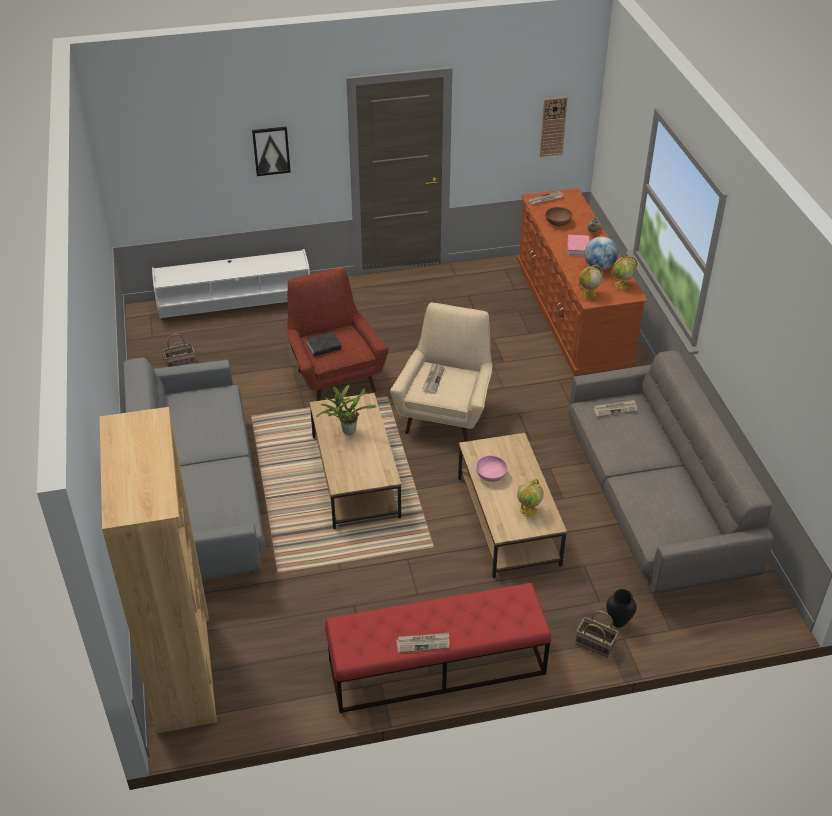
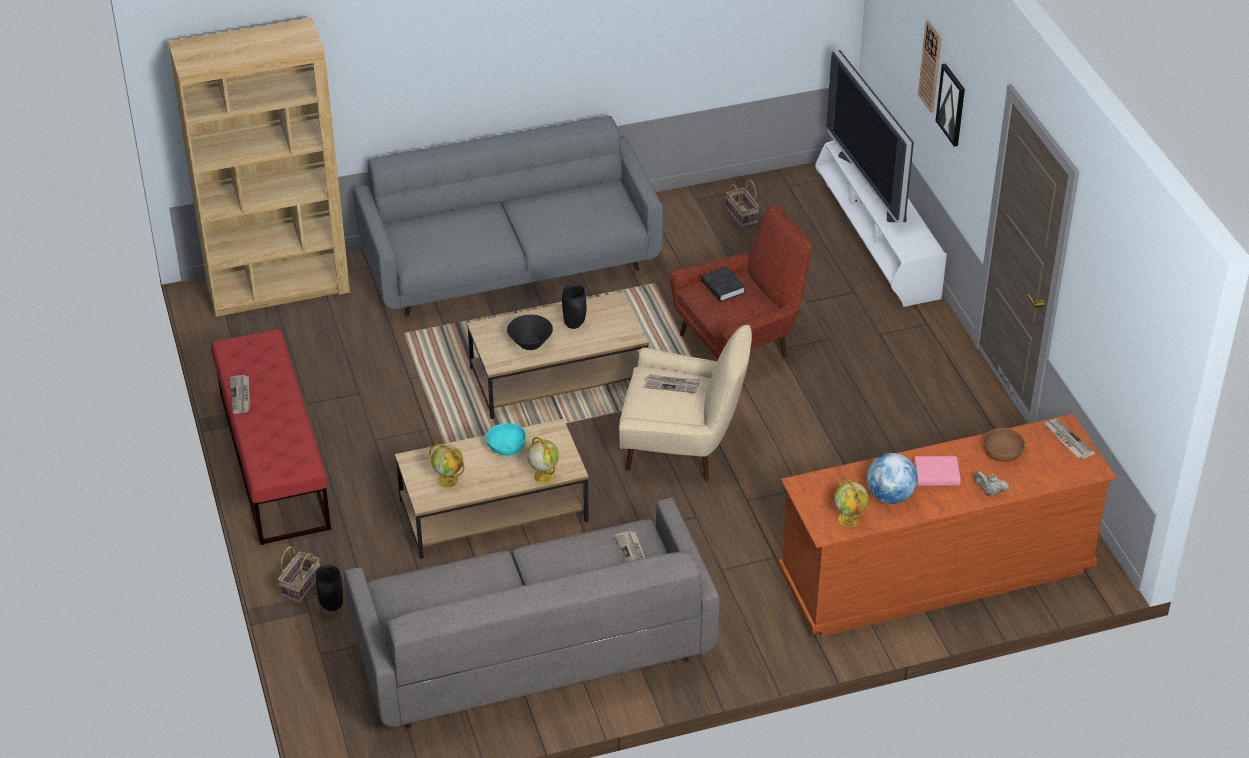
camera: 85 degrees right, 0 degrees up
(214, 271) = (872, 186): none -> television
(347, 431) = (573, 325): potted plant -> black vase
(365, 457) = (530, 343): none -> black bowl
(490, 475) = (506, 447): pink bowl -> turquoise bowl
(553, 126) = (1136, 367): wall clock -> wall clock (930, 66)
(588, 294) = (816, 484): globe -> globe (543, 475)

